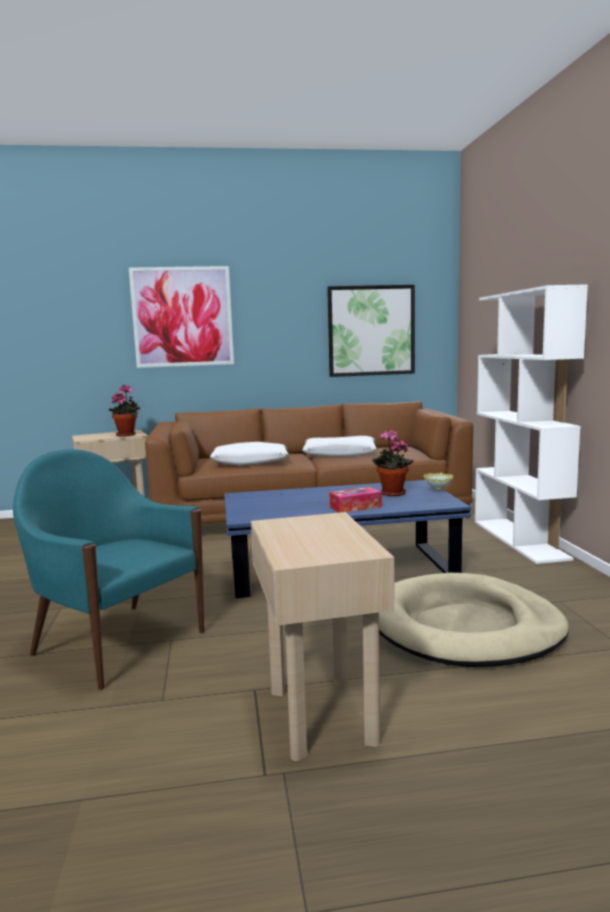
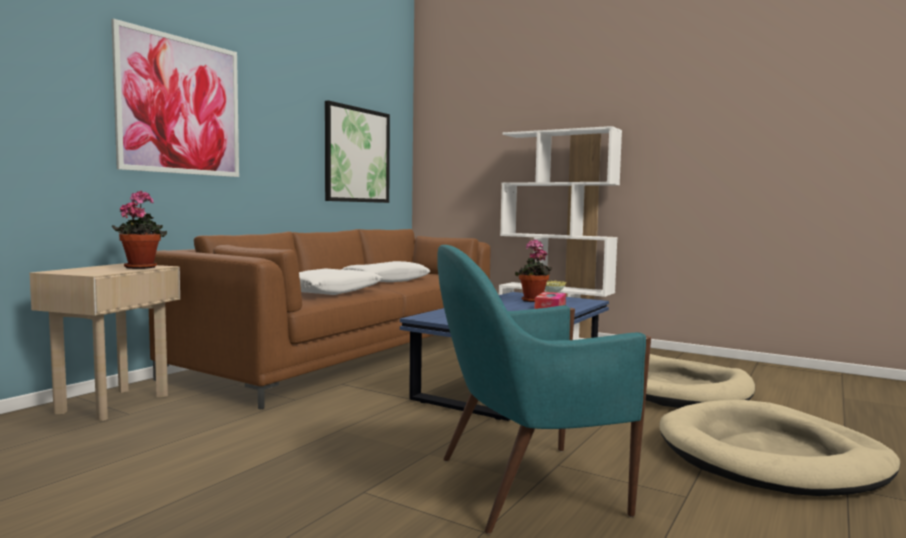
camera: 50 degrees left, 5 degrees down
(320, 716) = (771, 456): beige side table -> beige dog bed

